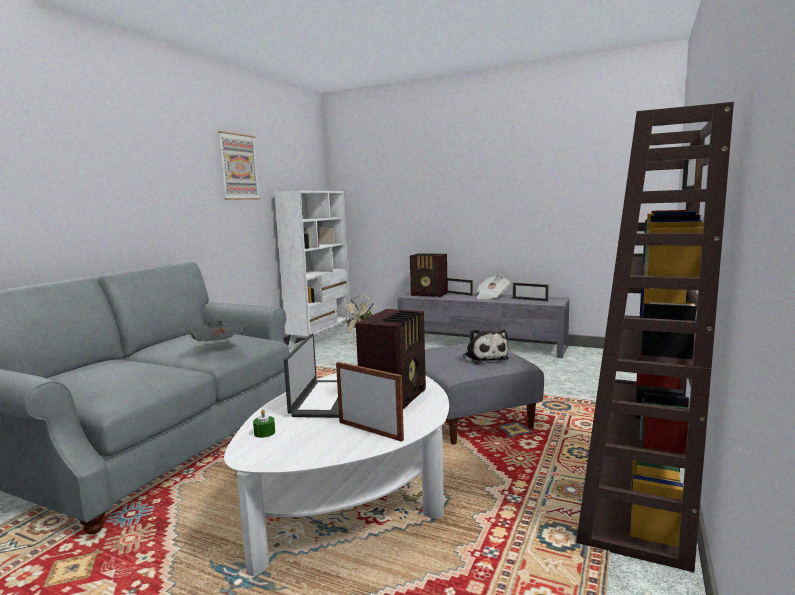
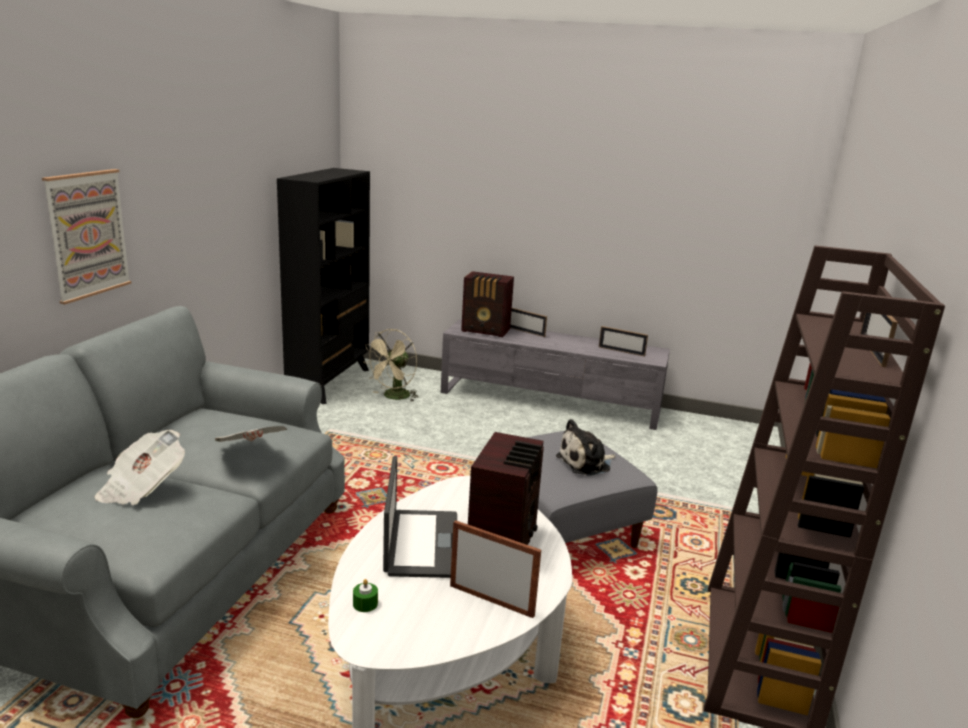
camera: 10 degrees left, 10 degrees up
(238, 167) = (232, 148): picture -> picture (87, 234)
(321, 340) = (330, 382): white bookcase -> black bookcase
(484, 358) = (586, 463): plush toy -> plush toy turned 90 degrees clockwise
(491, 296) = (570, 340): newspaper -> newspaper (142, 488)

